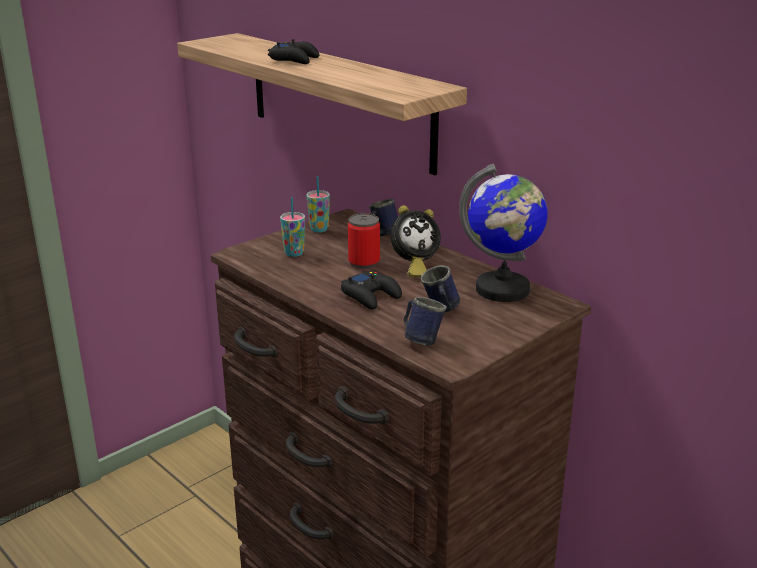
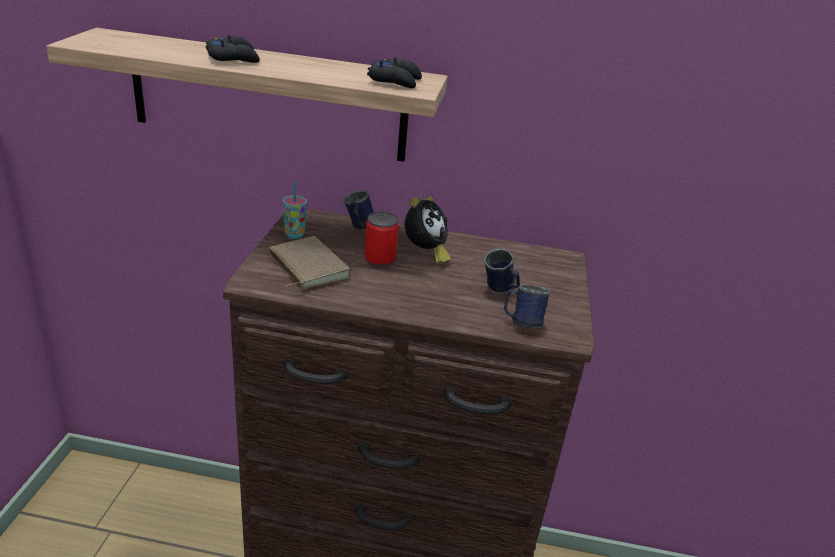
camera: 40 degrees left, 5 degrees up
(294, 253) = (306, 267): cup -> brown book
(371, 296) = (430, 293): black game controller -> black game controller (395, 80)
(502, 290) = (515, 256): globe -> none

